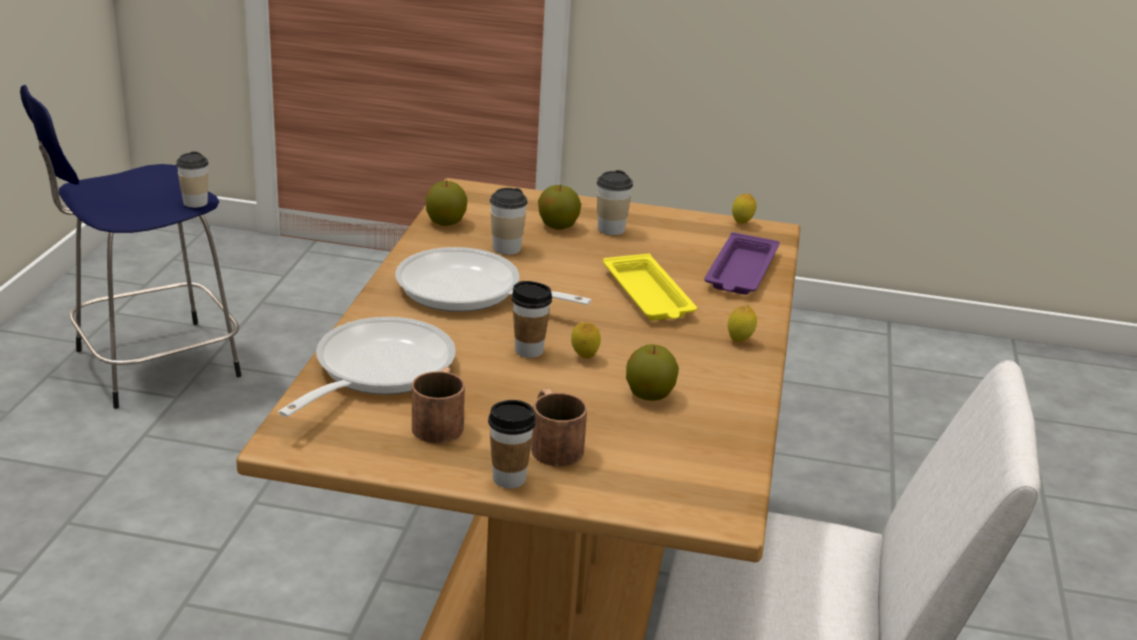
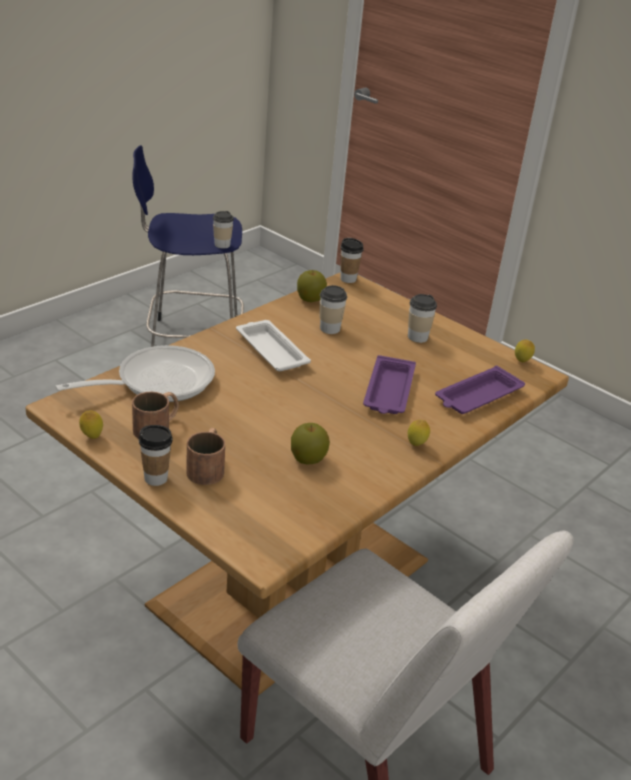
camera: 30 degrees right, 5 degrees up
(468, 292) = (270, 350): frying pan -> white tray
(529, 350) = (264, 401): cup -> cup (348, 279)
(558, 226) = (382, 324): apple -> none
(584, 357) = (294, 418): lemon -> lemon (91, 437)
(648, 296) = (388, 391): yellow tray -> purple tray

